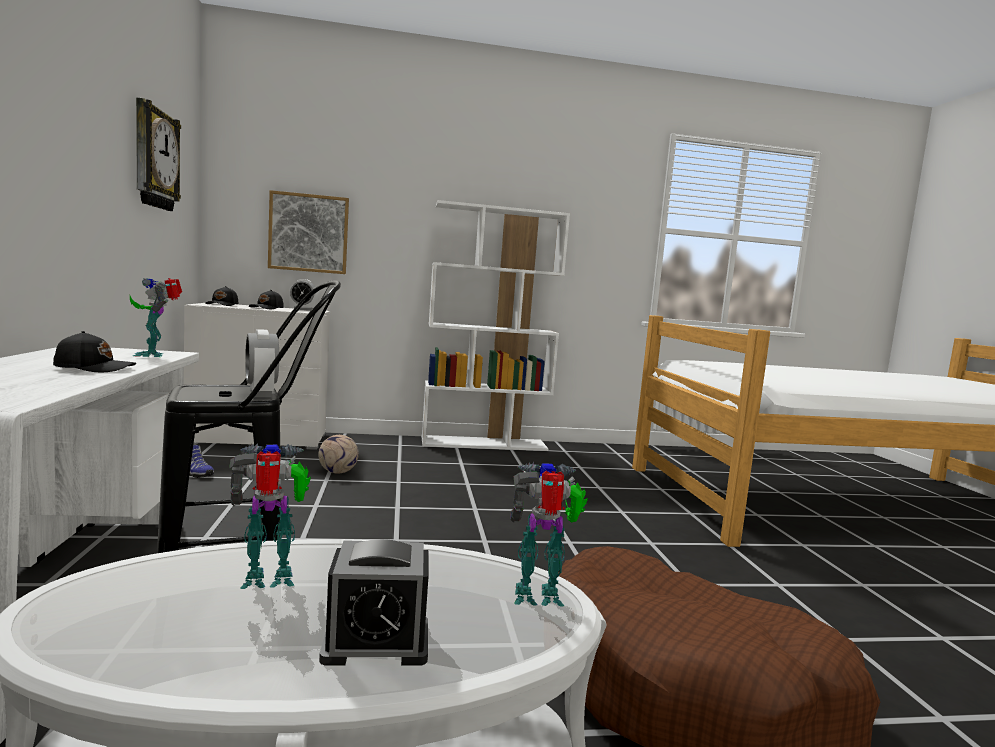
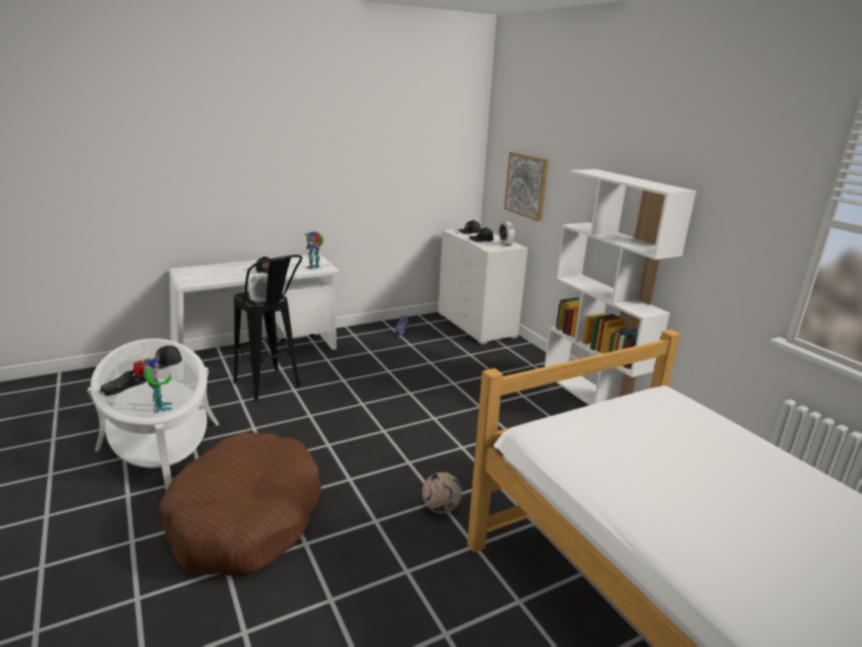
camera: 70 degrees right, 15 degrees up
(154, 159) = (414, 145): wall clock -> none
(271, 580) = (164, 363): toy robot -> black cap
(337, 472) = (447, 361): football -> football (441, 507)
(376, 642) = (125, 386): alarm clock -> black shoe

